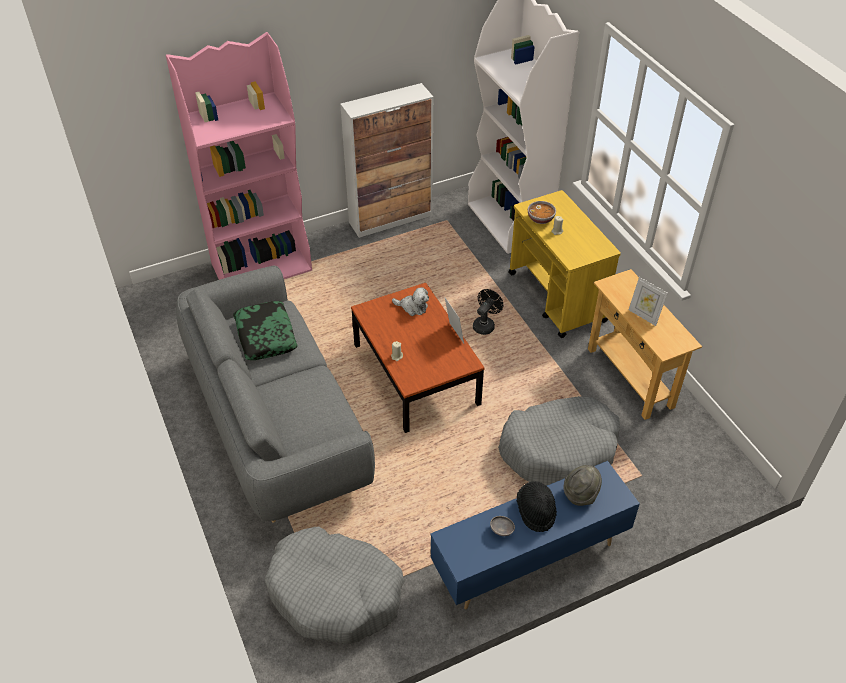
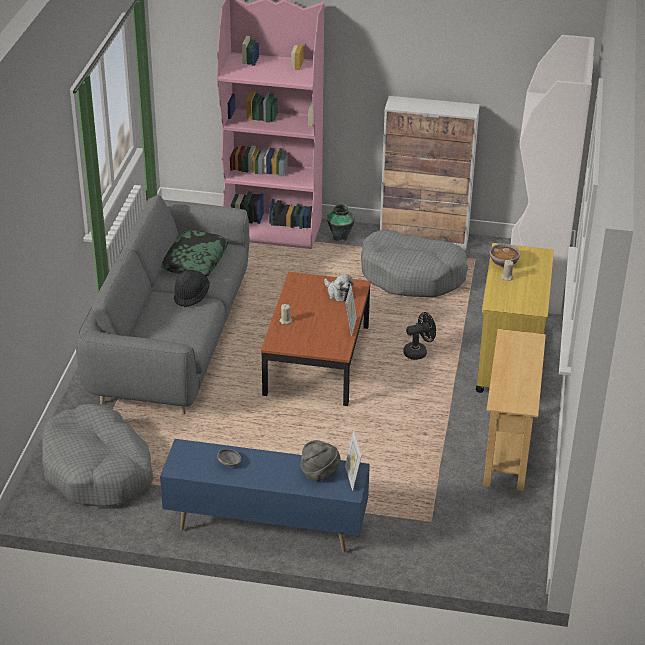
camera: 35 degrees right, 10 degrees down
(324, 248) = (340, 237): none -> vase
(536, 511) = (270, 465): black hat -> black hat (191, 296)
(559, 449) = (379, 469): grey dog bed -> grey dog bed (412, 275)
(644, 316) = (511, 371): picture frame -> picture frame (352, 478)

